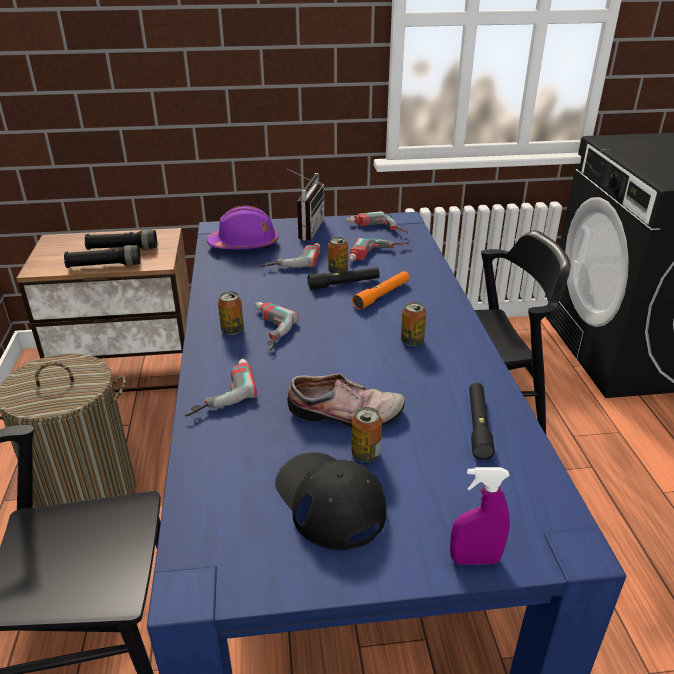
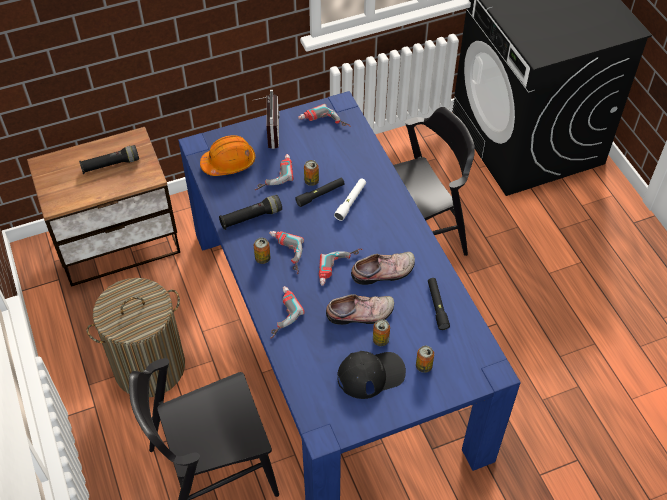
camera: 15 degrees left, 20 degrees up
(104, 266) = (108, 189): black flashlight -> black flashlight (251, 217)
(244, 245) = (229, 163): purple hard hat -> orange hard hat
(329, 501) = (371, 374): black cap -> black cap turned 120 degrees clockwise
(378, 256) = (335, 157): power drill -> power drill (340, 269)
(382, 295) = (350, 202): orange flashlight -> white flashlight
(402, 372) = (384, 273): none -> shoe
(412, 341) = (383, 244): can -> can (423, 366)
(475, 559) = (450, 390): purple spray bottle -> none

